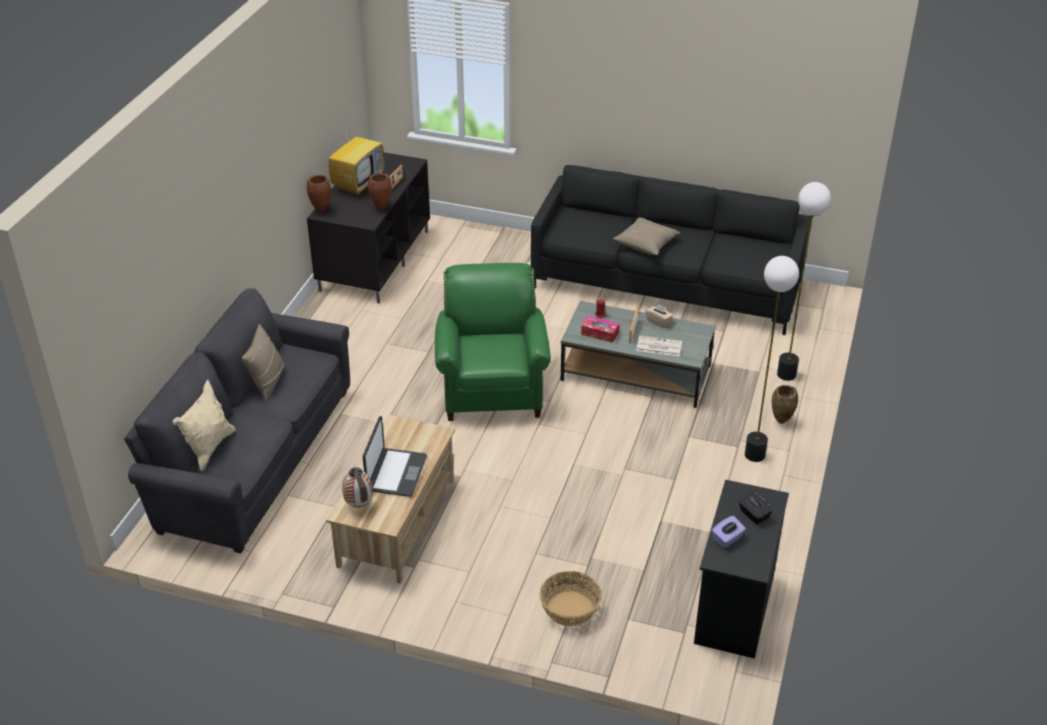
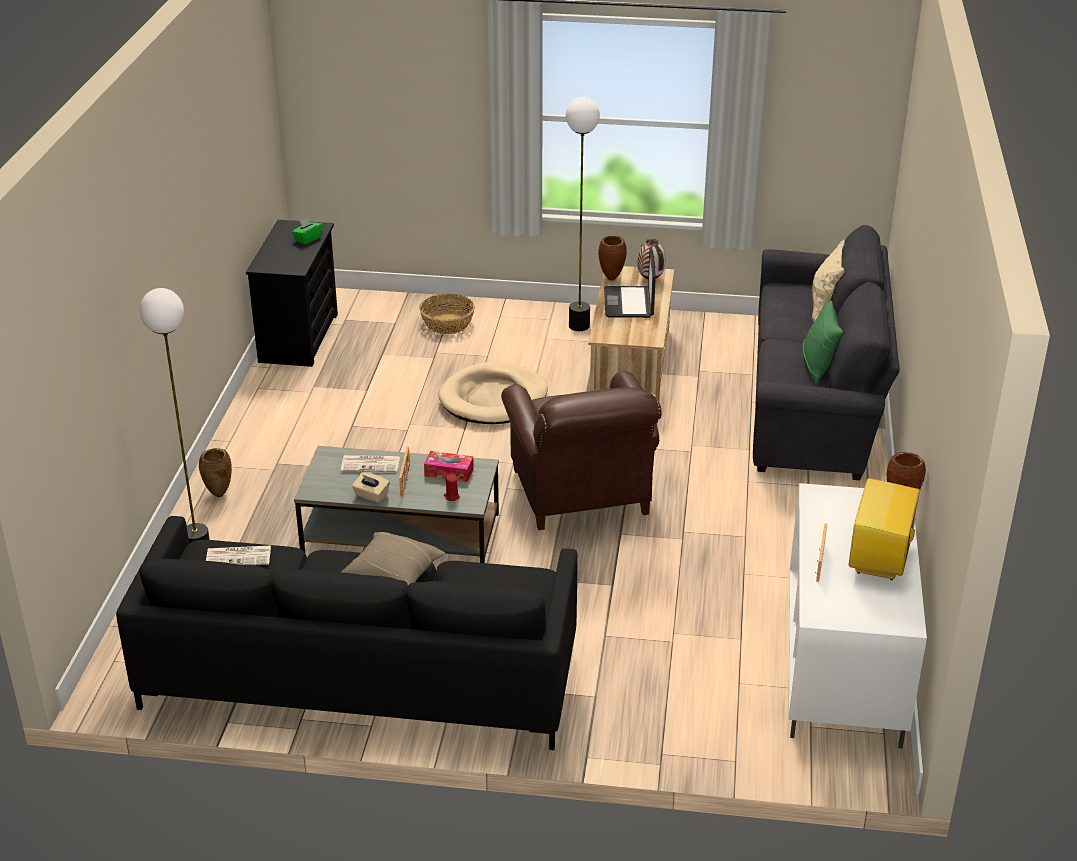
camera: 170 degrees right, 5 degrees down
(267, 382) = (818, 367): beige pillow -> green pillow
(374, 260) = (845, 667): black tv stand -> white tv stand
(381, 208) = (813, 519): brown vase -> brown vase (612, 279)
(492, 388) = (582, 496): green armchair -> brown armchair
(541, 495) = (493, 399): none -> beige dog bed
(727, 539) = (308, 239): purple tissue box -> green tissue box
(745, 262) = (239, 556): none -> newspaper
(753, 515) = (281, 254): black tissue box -> none
(755, 455) = (258, 456): floor lamp -> floor lamp (579, 326)

